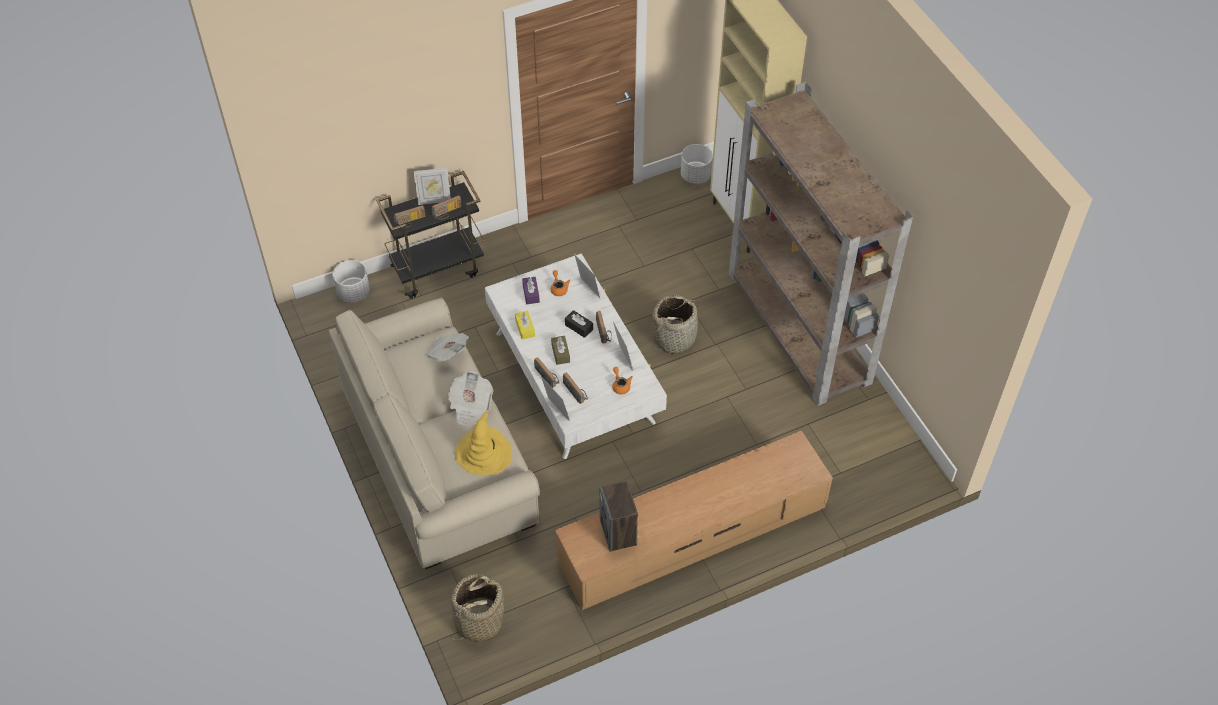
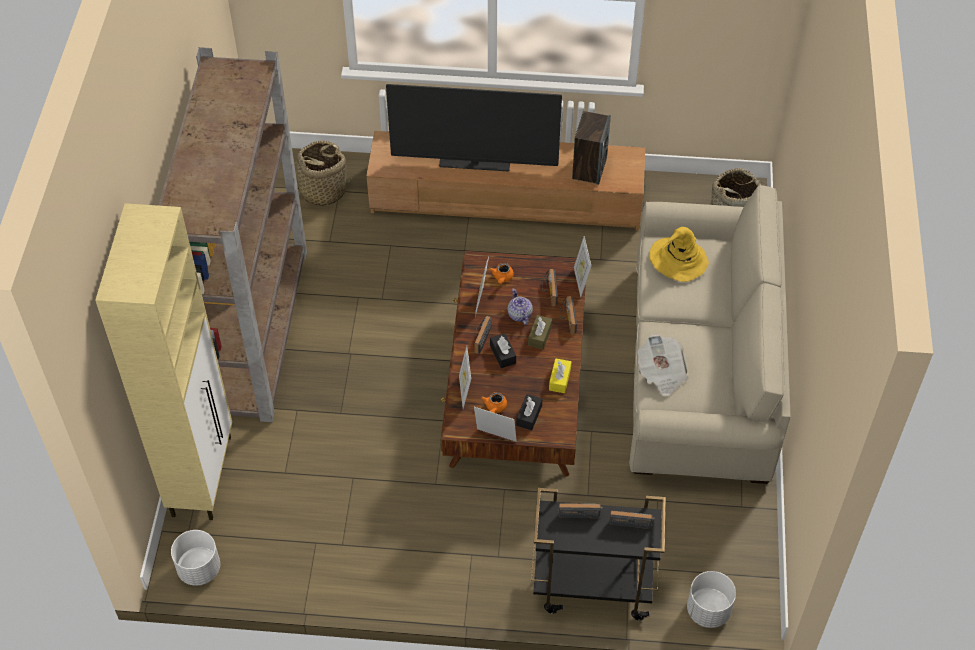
camera: 150 degrees left, 0 degrees up
(434, 200) = (586, 538): picture frame -> picture frame (495, 438)
(470, 406) = (666, 309): newspaper -> none
(531, 294) = (529, 415): purple tissue box -> black tissue box
(575, 376) = (515, 387): white coffee table -> brown coffee table
(587, 362) = (519, 314): none -> teapot
(674, 337) = (385, 379): basket -> basket (323, 190)
(720, 486) = (474, 164): none -> television

